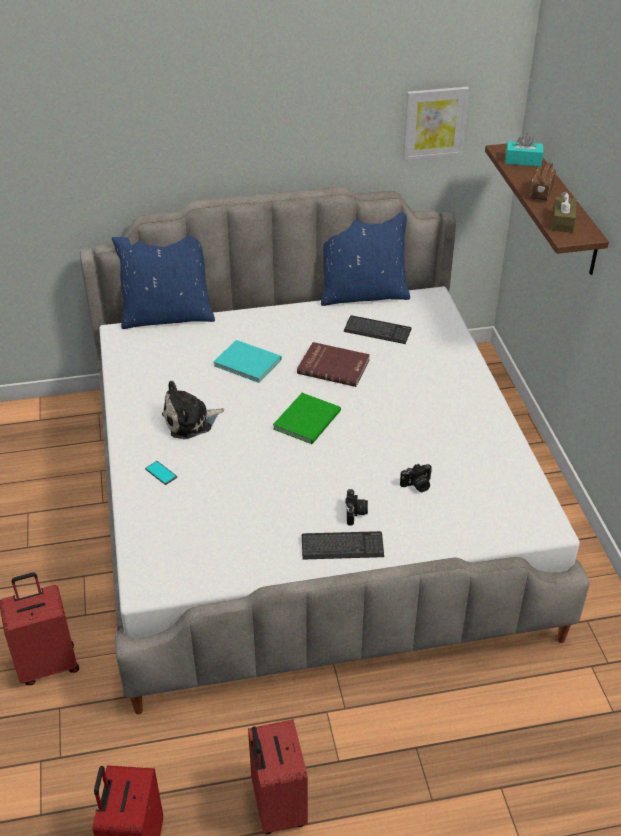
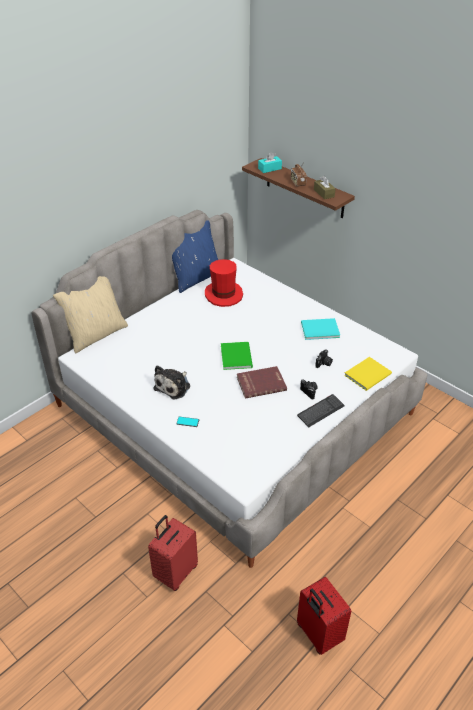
camera: 35 degrees left, 0 degrees up
(168, 316) = (96, 334): blue pillow -> beige pillow
(247, 361) = (170, 340): turquoise book -> turquoise book (318, 329)
(276, 806) = (363, 567): red suitcase -> none
(334, 366) = (220, 322): red book -> red book (261, 383)
(377, 331) = (223, 294): keyboard -> red hat
(434, 123) = (209, 161): picture -> none
(468, 533) = (369, 375): none -> yellow book

